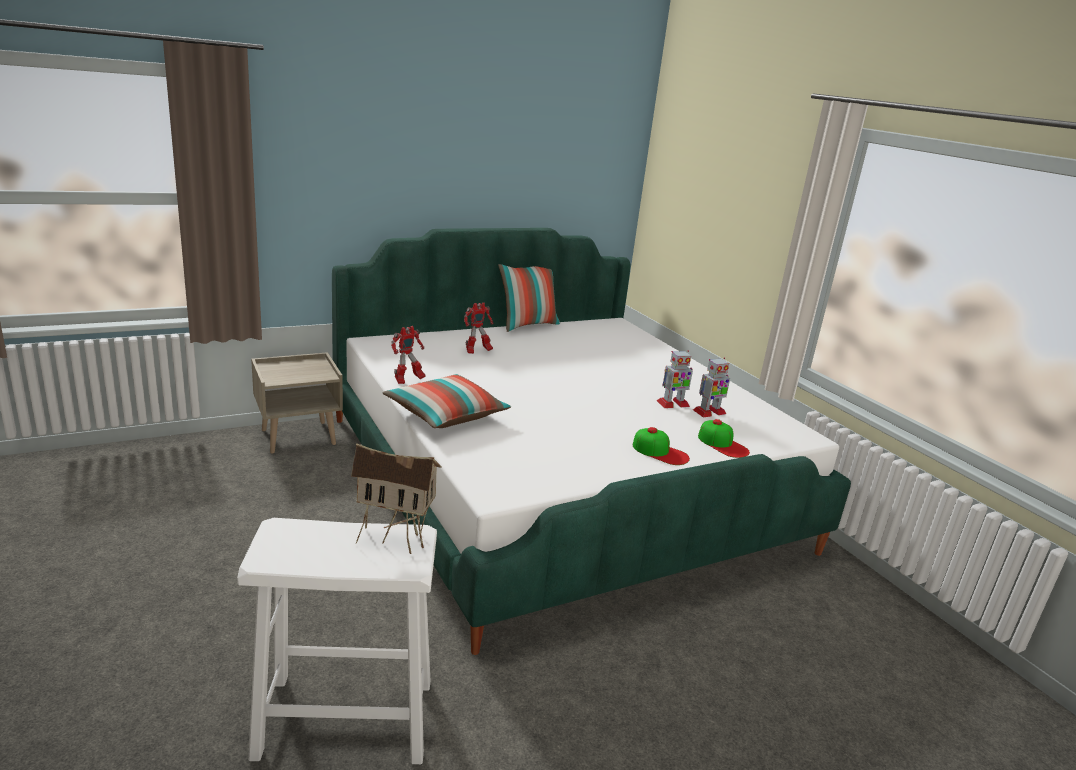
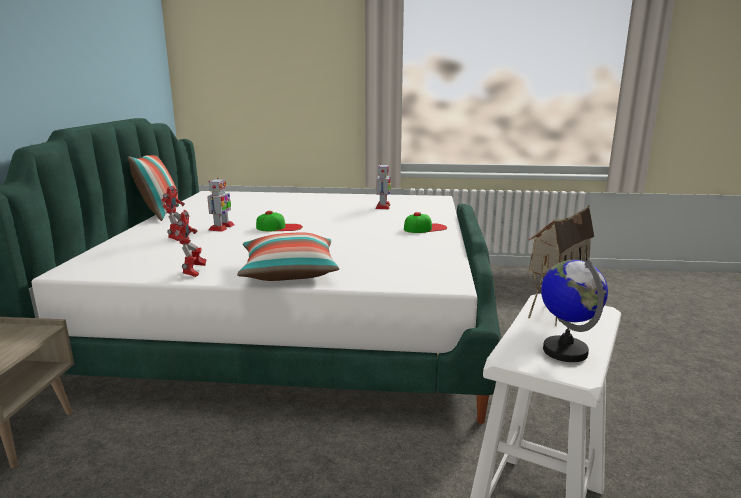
camera: 55 degrees left, 5 degrees down
(304, 551) = (565, 351): none -> globe
(672, 404) = (361, 211): toy robot -> toy robot (221, 227)
(723, 444) = (429, 214): cap -> cap (279, 227)

